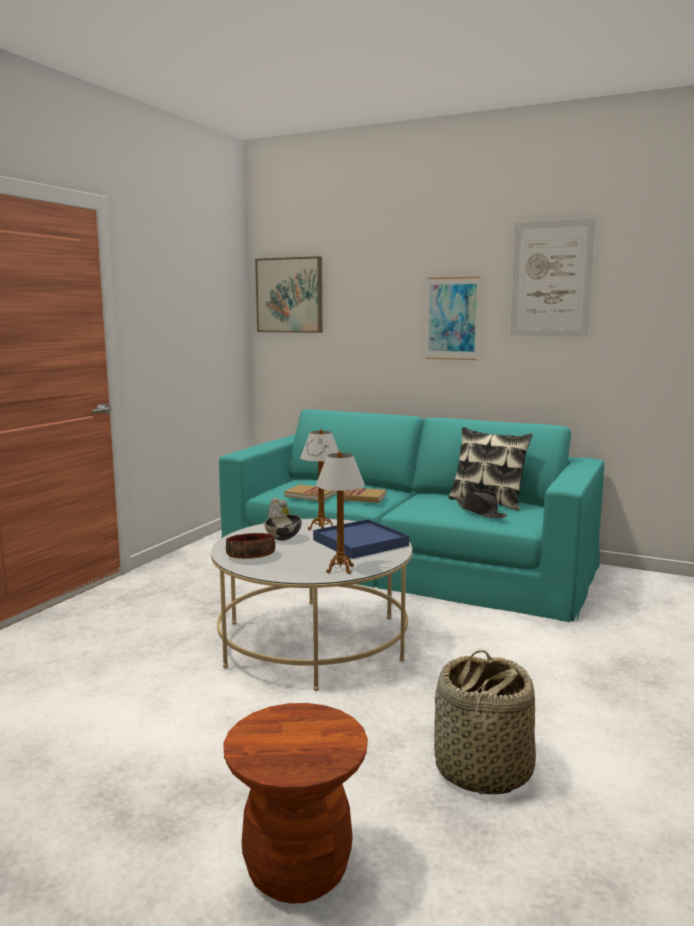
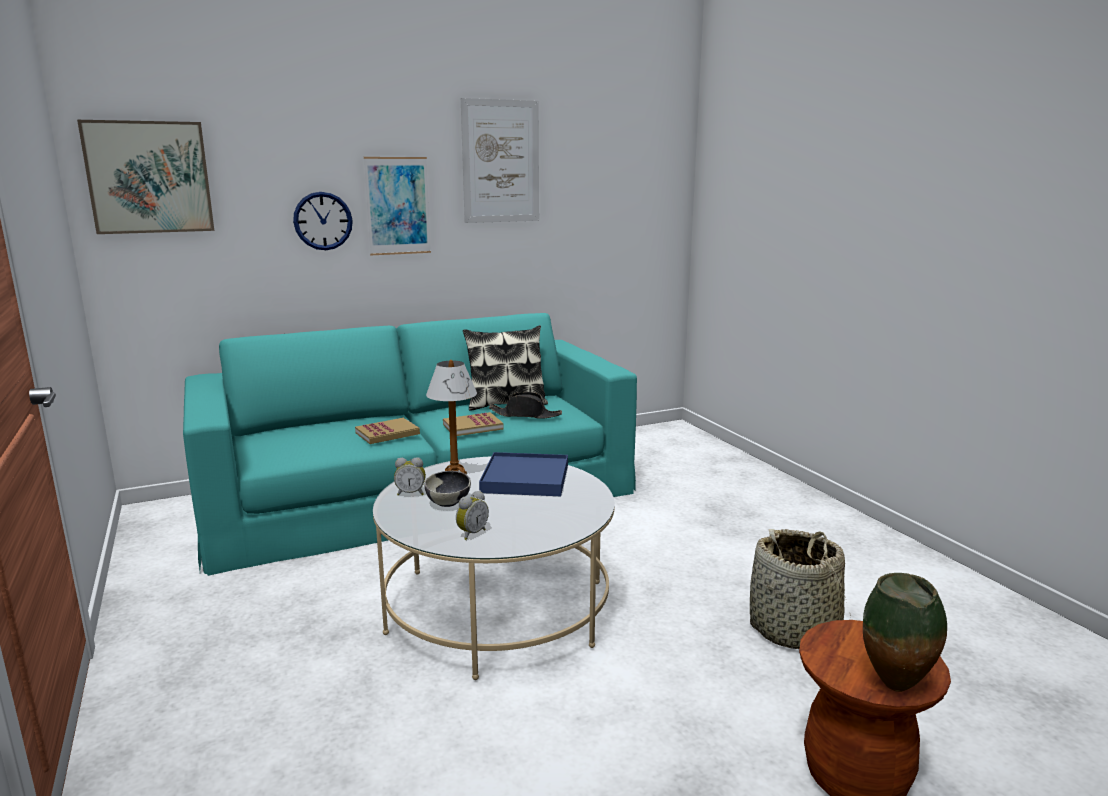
camera: 50 degrees left, 5 degrees up
(251, 556) = (471, 533): bowl -> alarm clock
(256, 759) = (895, 688): none -> vase
(310, 495) = (326, 448): book -> book (472, 427)
(340, 569) = (580, 510): table lamp -> none
(393, 329) = (323, 221): none -> wall clock

